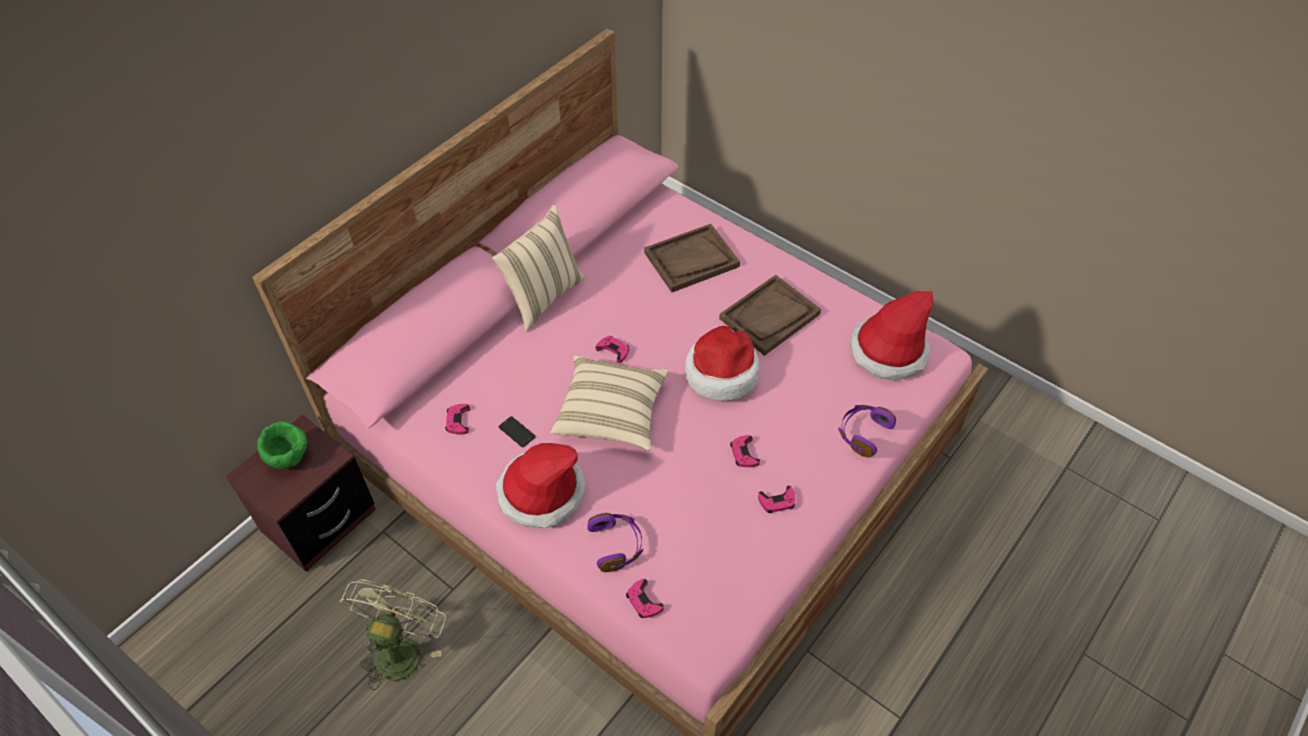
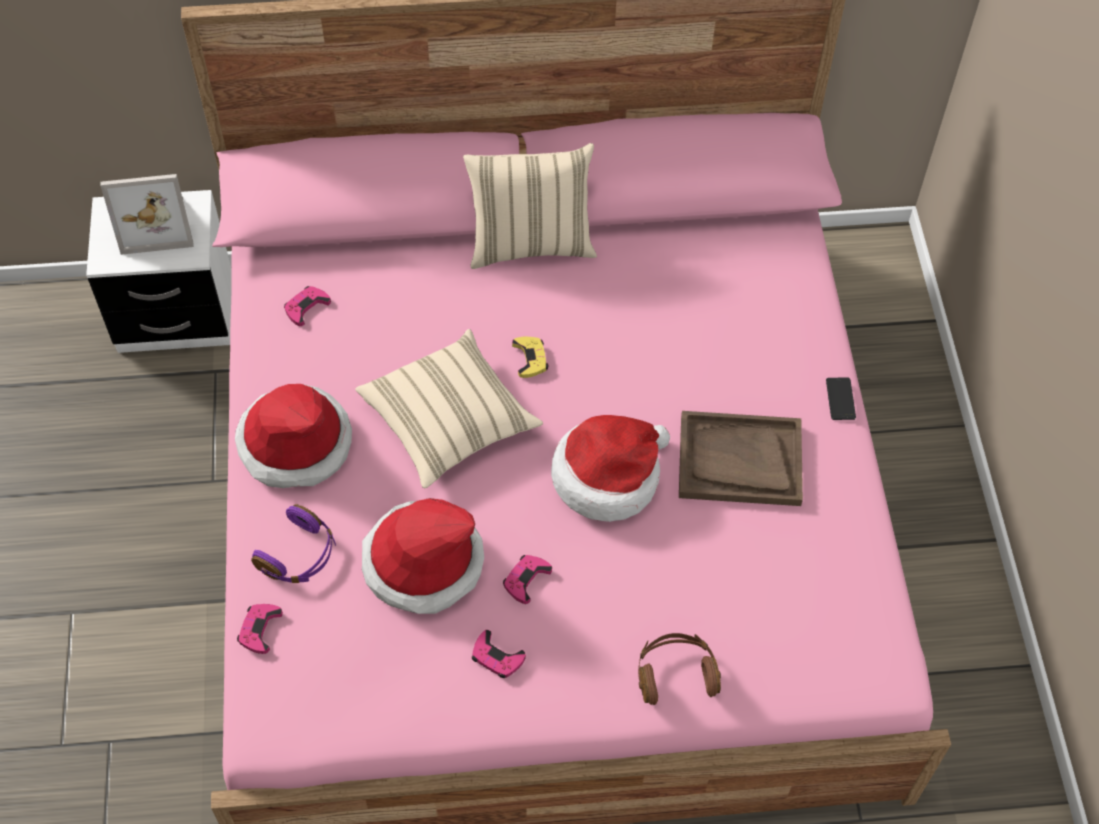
camera: 45 degrees right, 5 degrees up
(289, 458) = (157, 223): green bowl -> picture frame
(319, 521) = (176, 314): brown nightstand -> white nightstand
(401, 648) = (115, 495): green fan -> none
(517, 432) = (343, 364): phone -> phone (840, 399)
(613, 350) = (530, 359): pink game controller -> yellow game controller
(691, 260) = (734, 327): brown tray -> none
(863, 433) = (675, 673): purple headphones -> brown headphones
(888, 351) = (824, 614): hat -> hat (423, 562)

